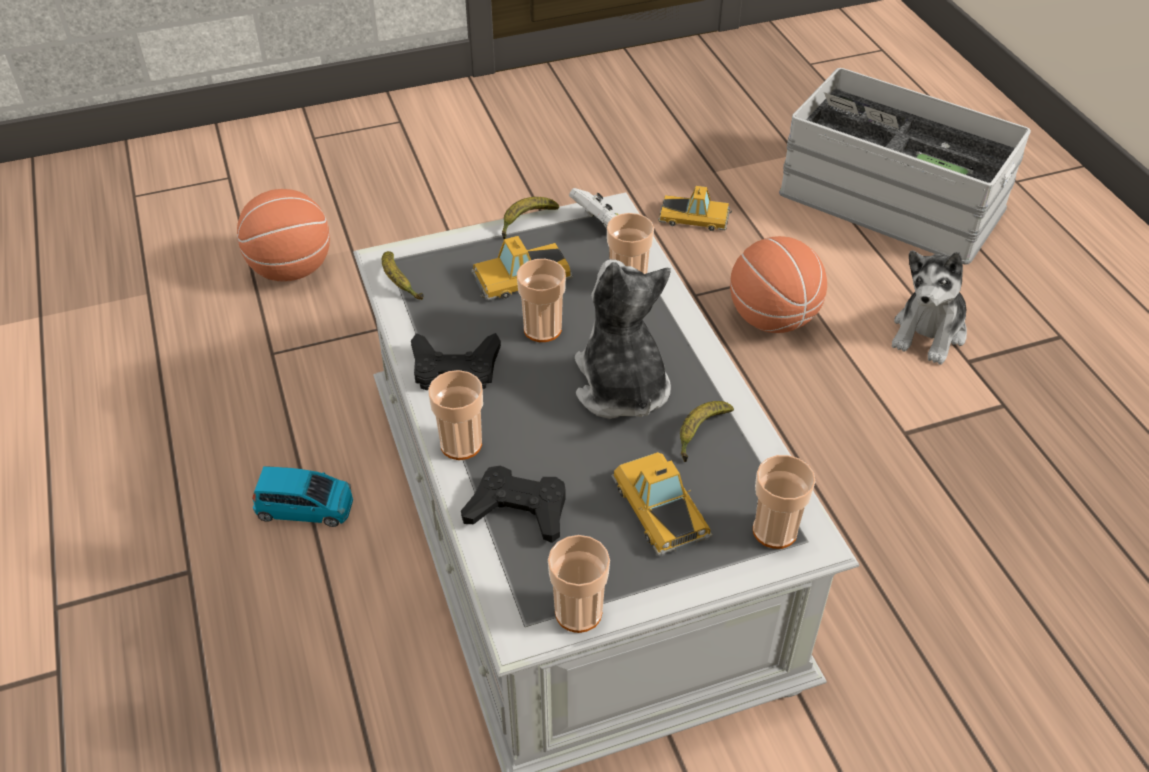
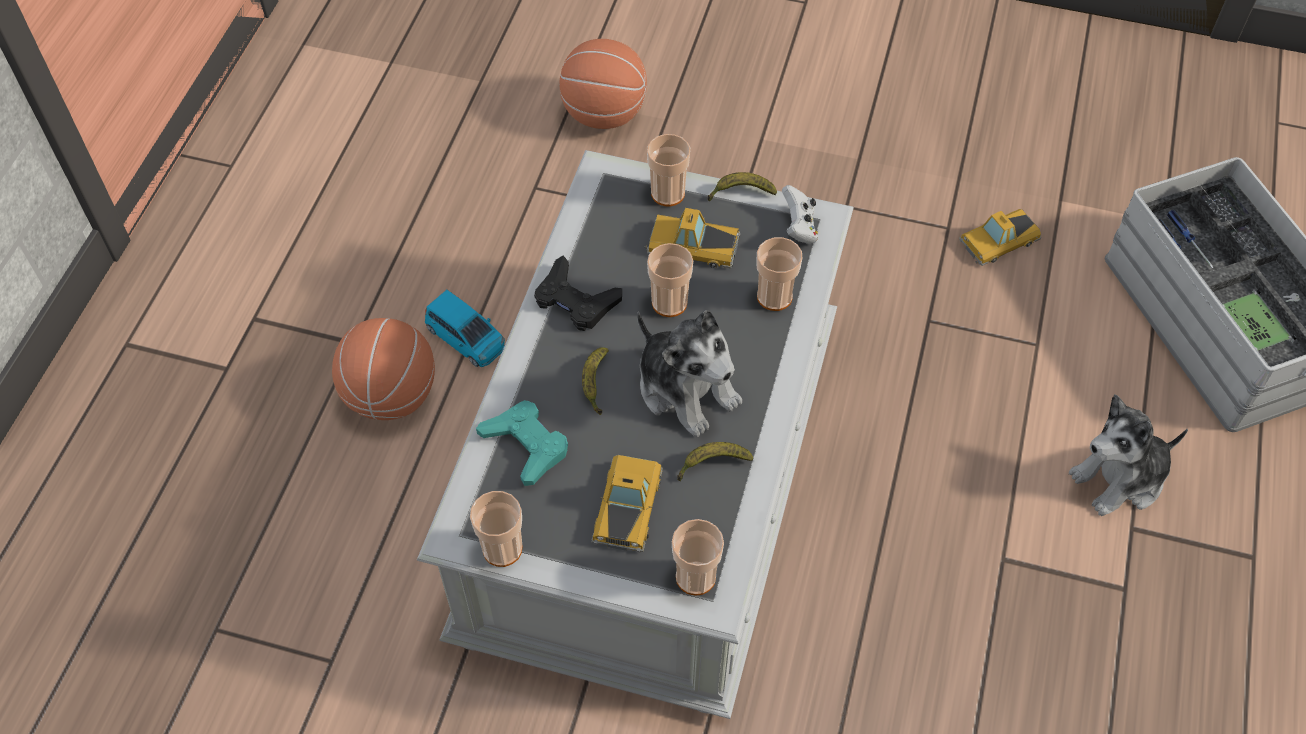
camera: 35 degrees right, 10 degrees up
(399, 282) = (595, 199): banana -> banana (595, 383)
(461, 444) = (529, 368): cup -> cup (668, 193)
(518, 510) = (526, 445): black game controller -> turquoise game controller
(621, 387) = (686, 389): plush toy -> plush toy turned 120 degrees clockwise
(695, 217) = (998, 241): toy car -> toy car turned 105 degrees clockwise
(772, 319) = (980, 383): basketball -> basketball (391, 396)

